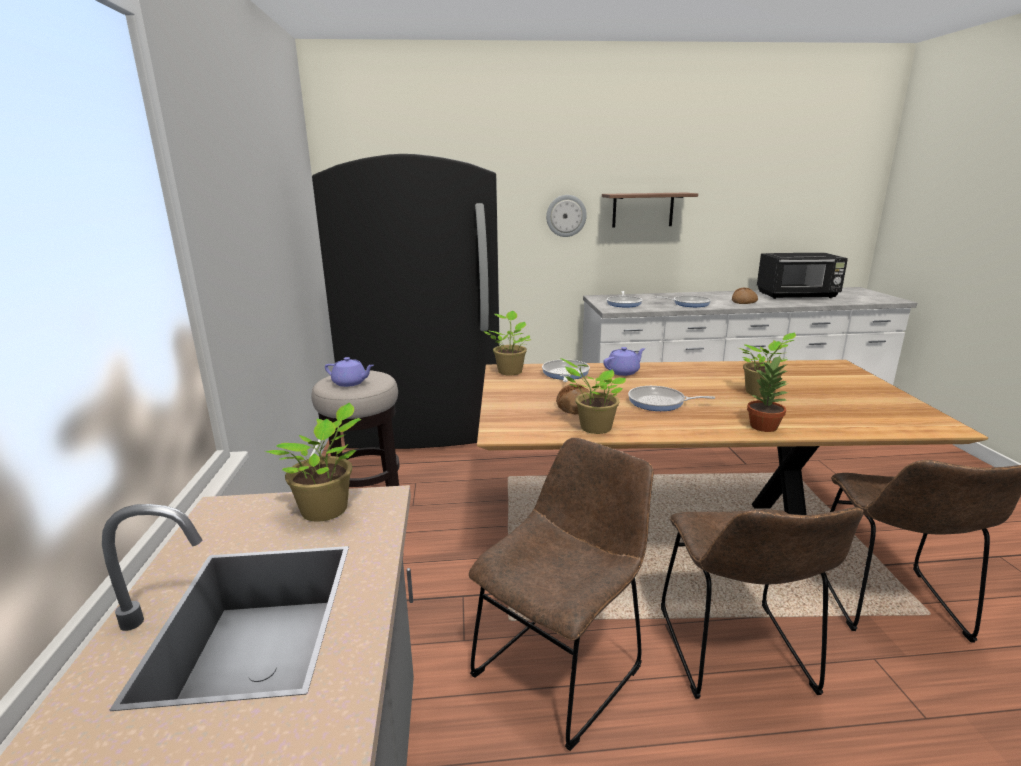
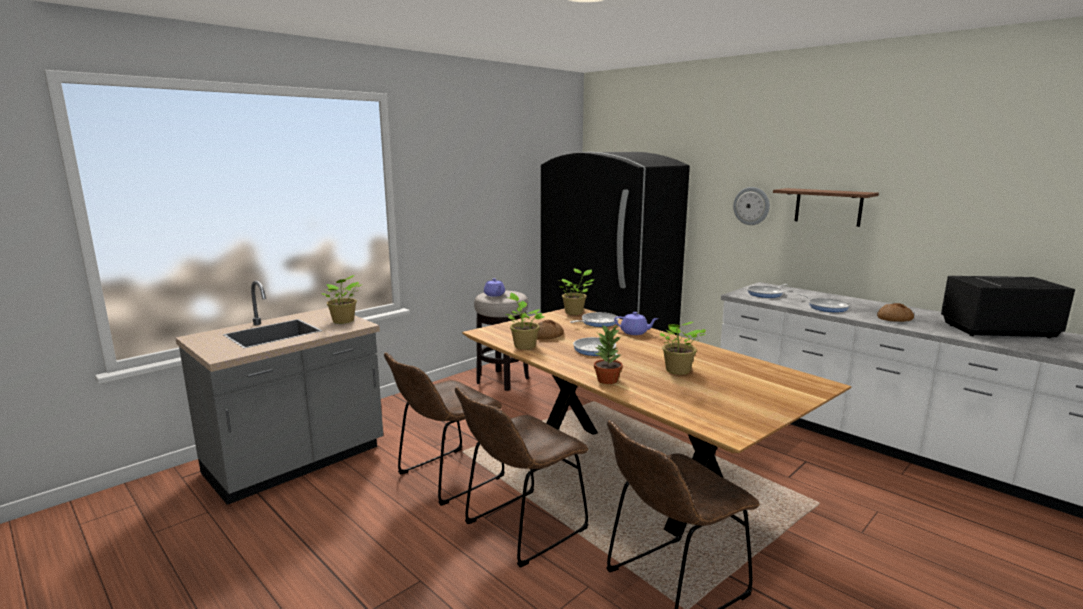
camera: 50 degrees right, 5 degrees down
(562, 666) = (446, 477): brown chair -> brown chair turned 135 degrees clockwise
(797, 295) = (996, 331): black microwave -> black microwave turned 135 degrees clockwise

